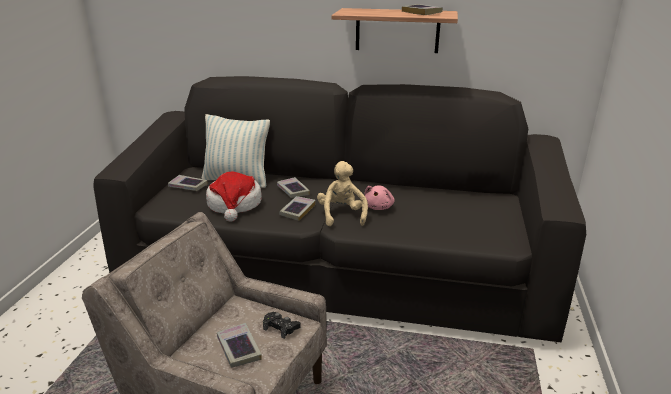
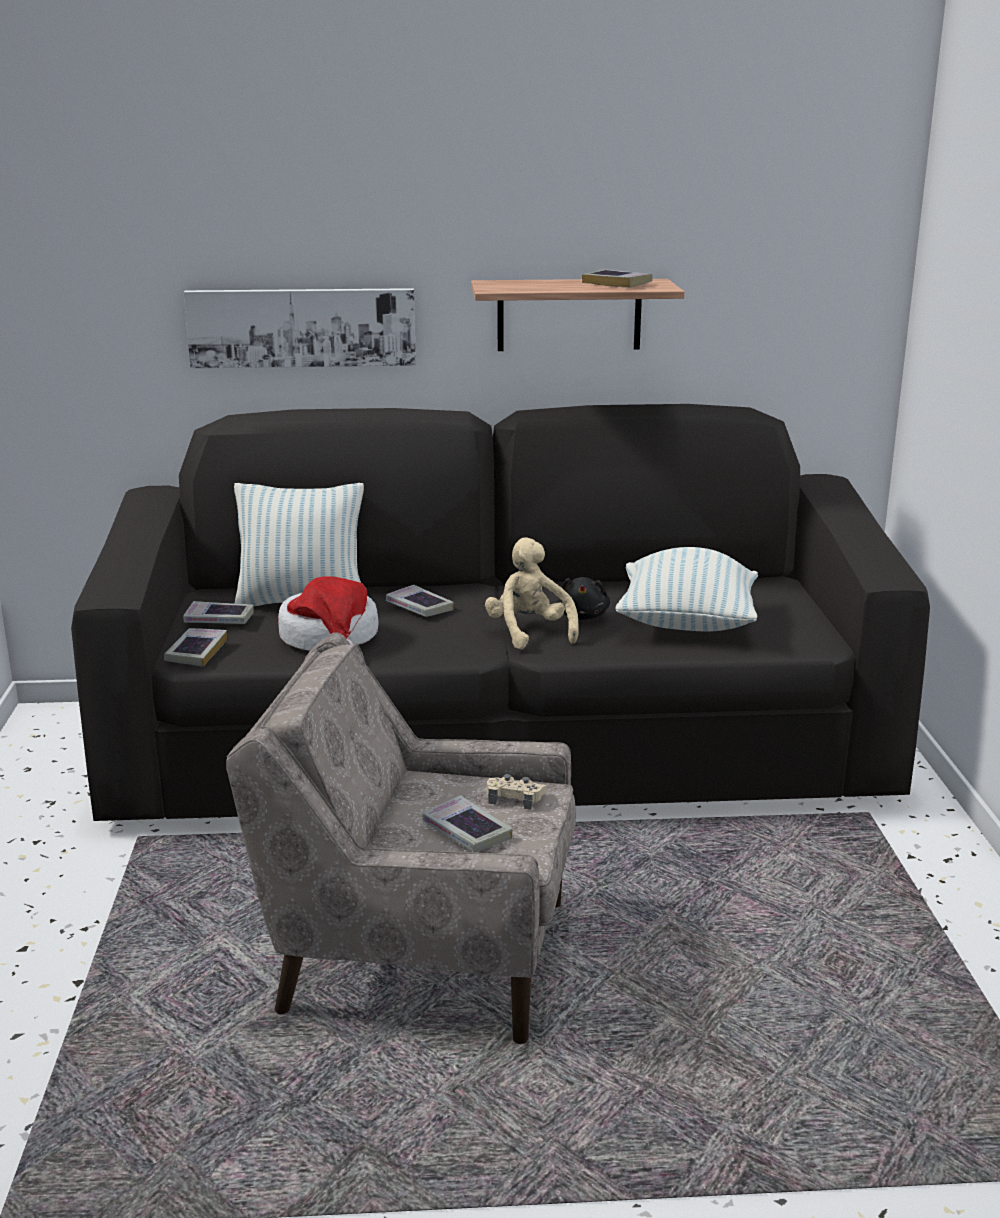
camera: 15 degrees left, 5 degrees down
(251, 31) = (302, 327): none -> picture
(281, 327) = (515, 798): black game controller -> beige game controller
(297, 210) = (450, 634): book -> book (196, 652)
(379, 207) = (583, 616): pink plush toy -> black plush toy
(435, 221) = (686, 626): none -> pillow

